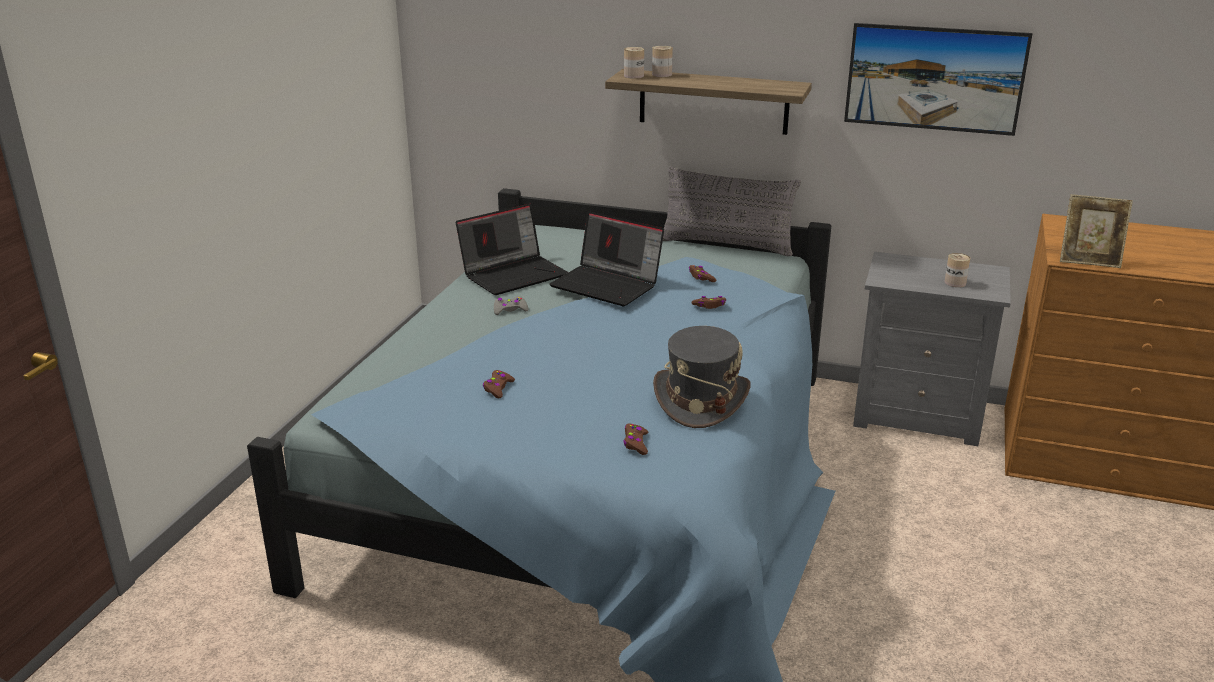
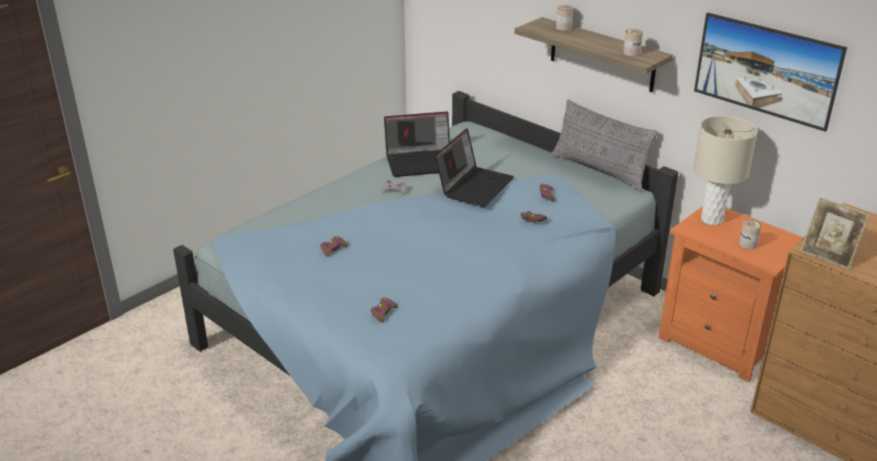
camera: 25 degrees right, 5 degrees up
(608, 285) = (474, 186): laptop -> laptop turned 120 degrees counterclockwise
(633, 76) = (540, 26): can -> can (631, 53)
(700, 400) = (454, 293): grey hat -> none
(896, 267) = (712, 219): none -> beige table lamp
(918, 416) = (720, 344): grey nightstand -> orange nightstand

